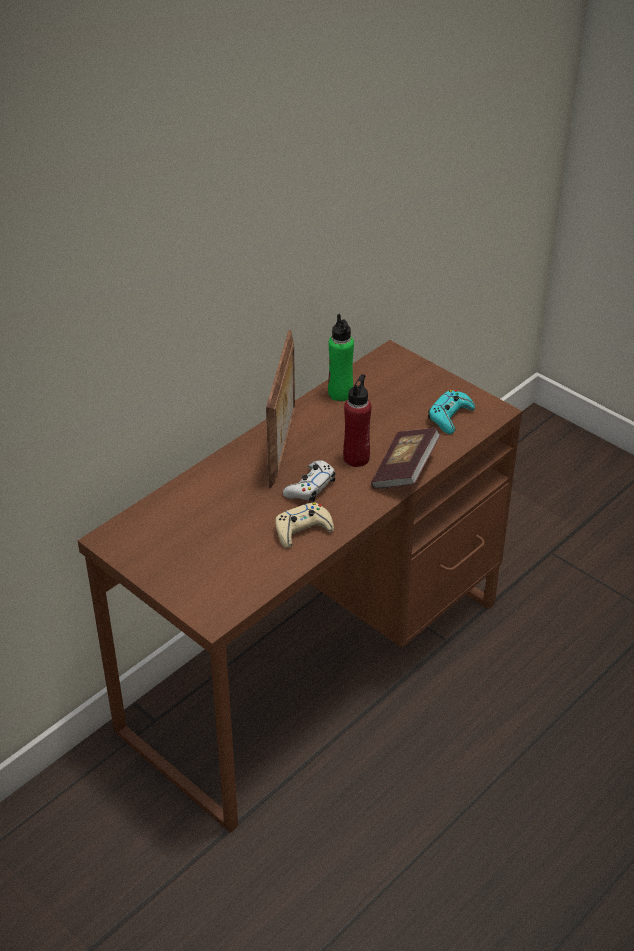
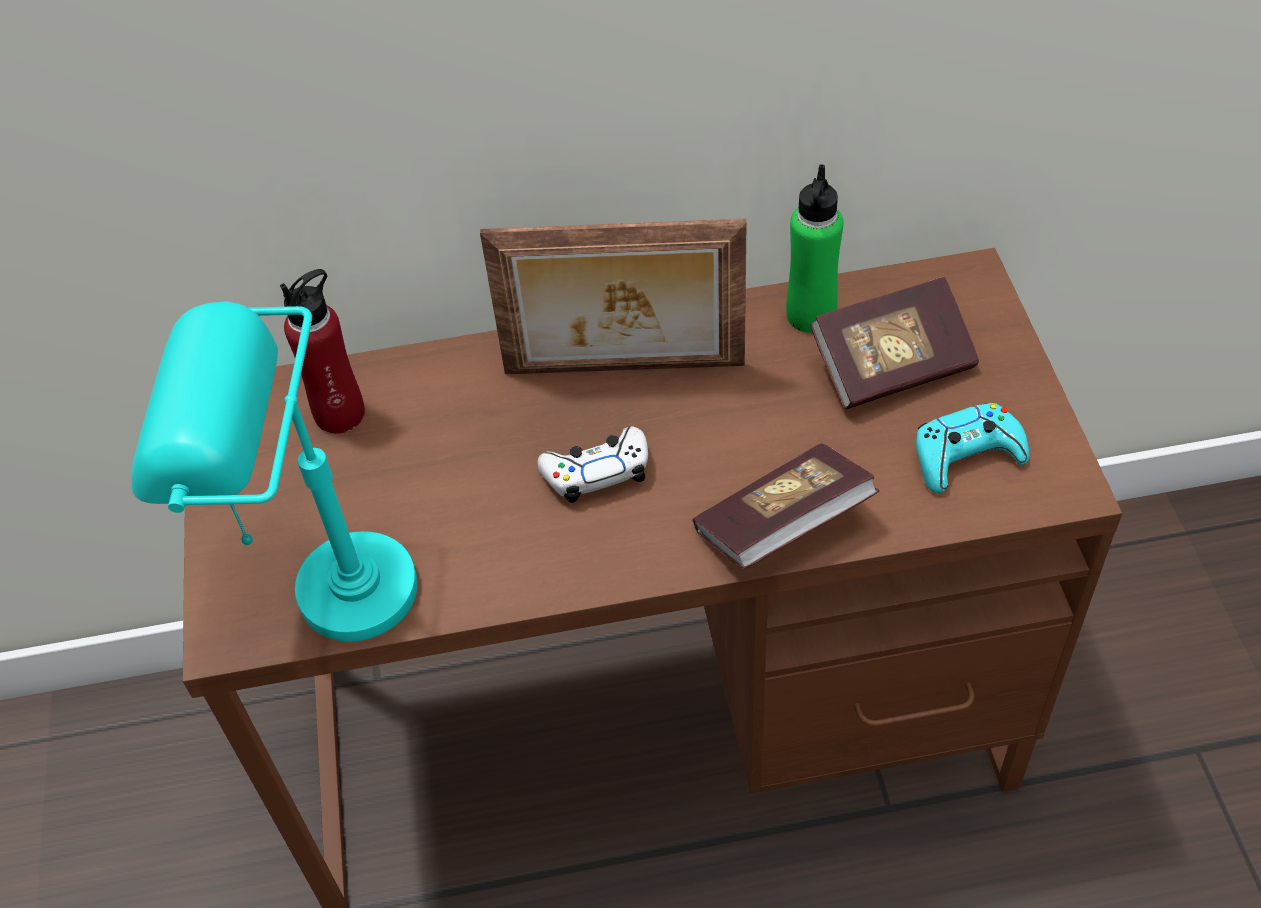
camera: 40 degrees right, 10 degrees up
(236, 585) = (315, 595): none -> turquoise table lamp
(283, 447) = (624, 371): picture frame -> picture frame turned 45 degrees clockwise
(302, 530) = (508, 549): beige game controller -> none
(356, 458) = (723, 455): red bottle -> red bottle (340, 414)
(391, 398) = (892, 366): none -> book

